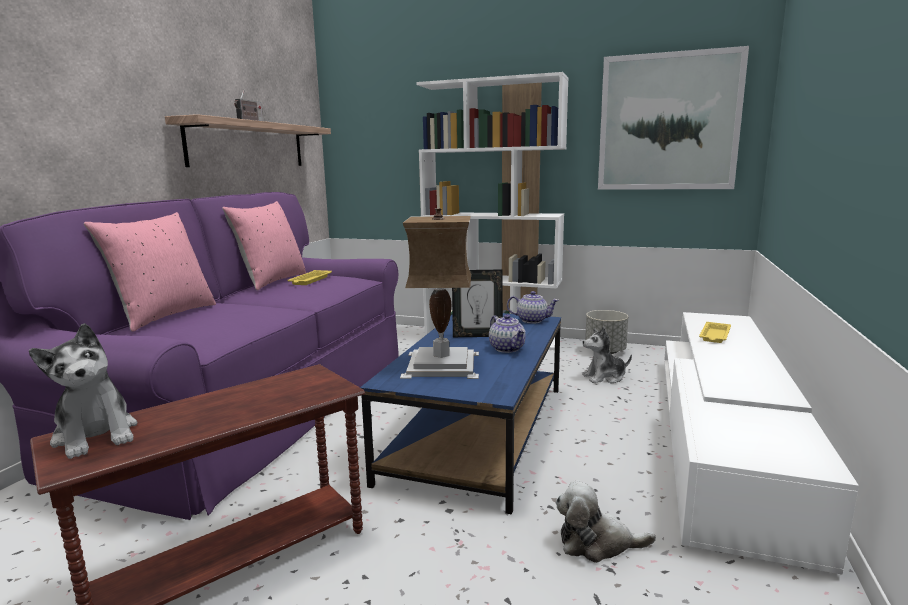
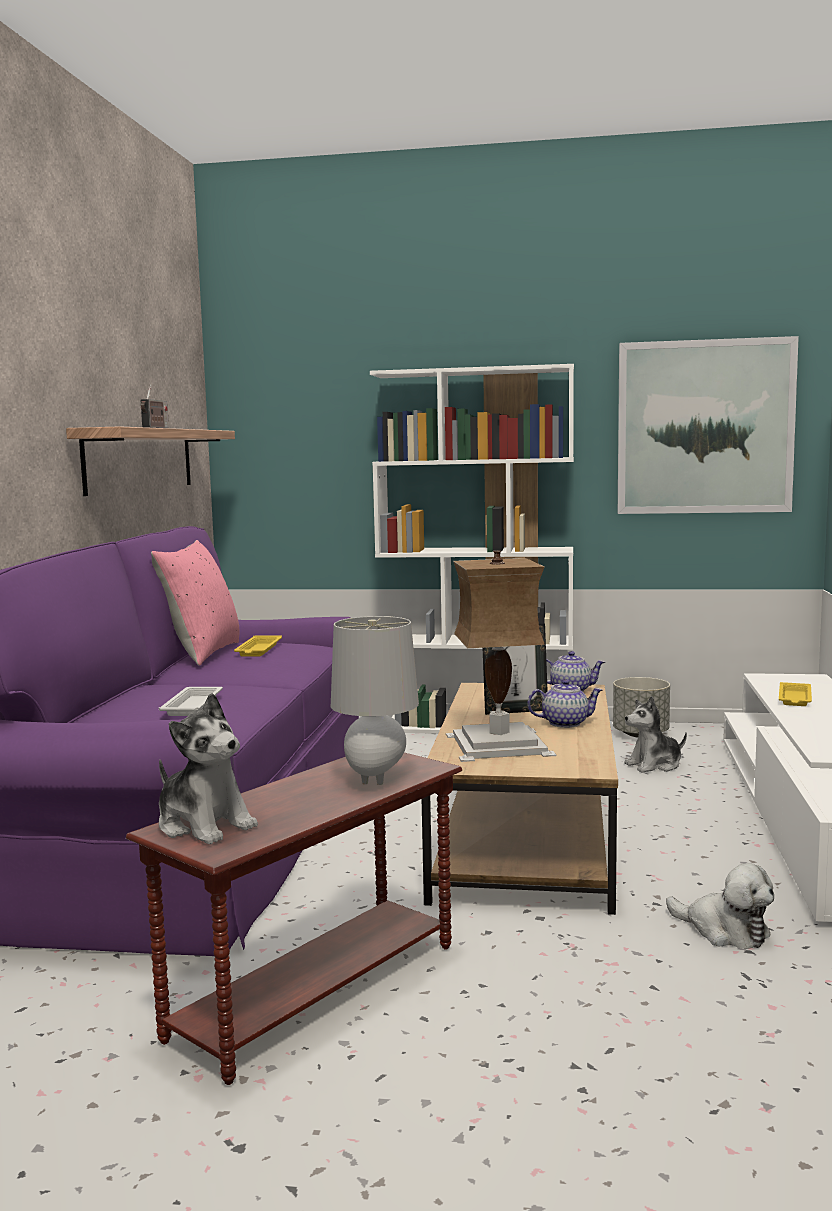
camera: 10 degrees left, 5 degrees down
(164, 316) = (116, 702): pink pillow -> none
(207, 322) = (193, 705): none -> white tray
(283, 398) = (377, 779): none -> grey table lamp
(478, 431) = (525, 836): blue coffee table -> brown coffee table
(507, 348) = (565, 723): teapot -> teapot turned 60 degrees counterclockwise
(597, 543) = (724, 931): plush toy -> plush toy turned 135 degrees counterclockwise

